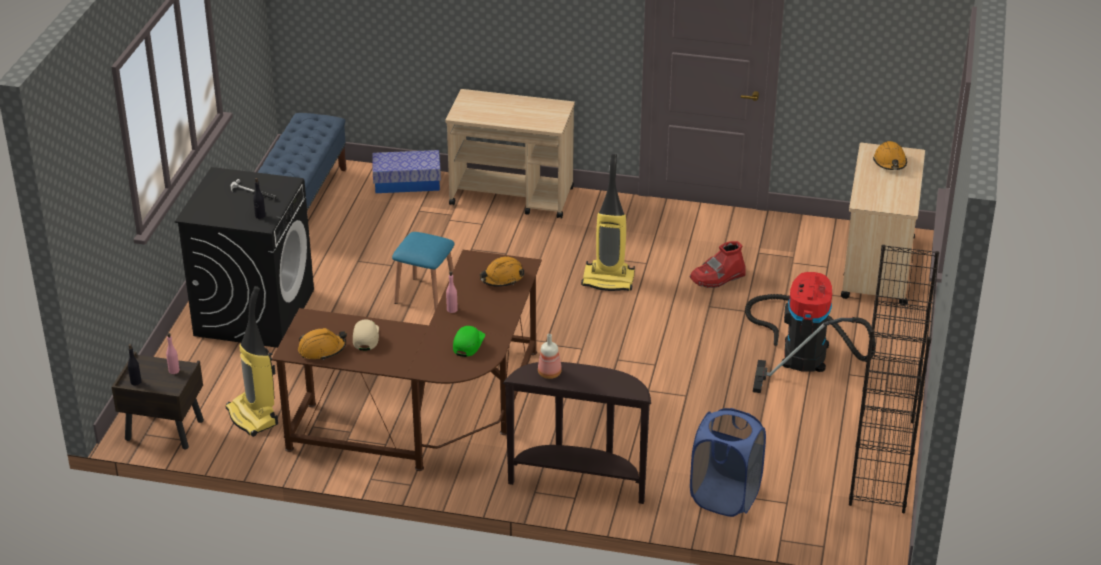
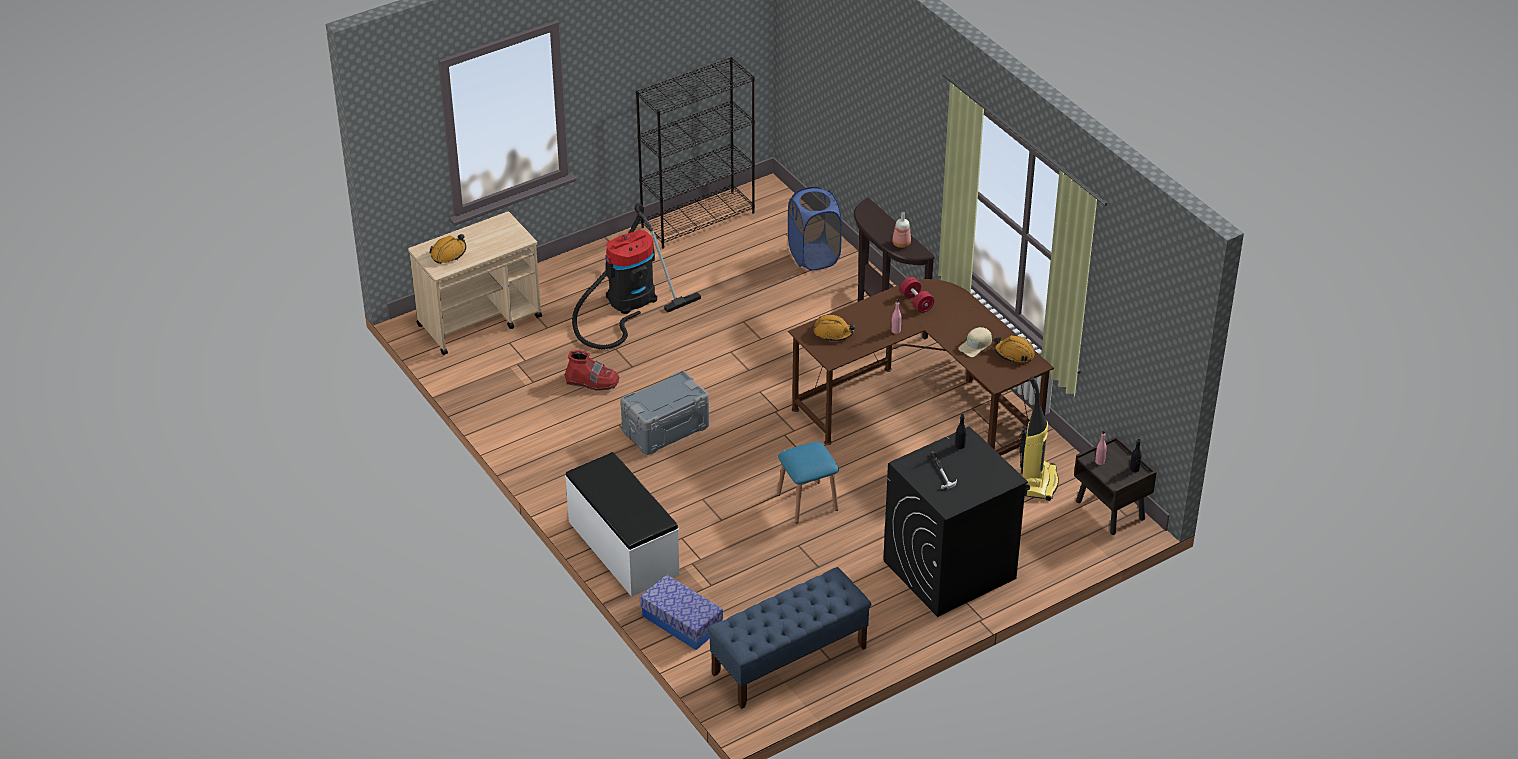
camera: 135 degrees left, 5 degrees up
(468, 343) = (916, 302): green cap -> red dumbbell
(512, 197) = (622, 548): beige cart -> white bench
(609, 280) = (665, 428): vacuum cleaner -> grey storage box

